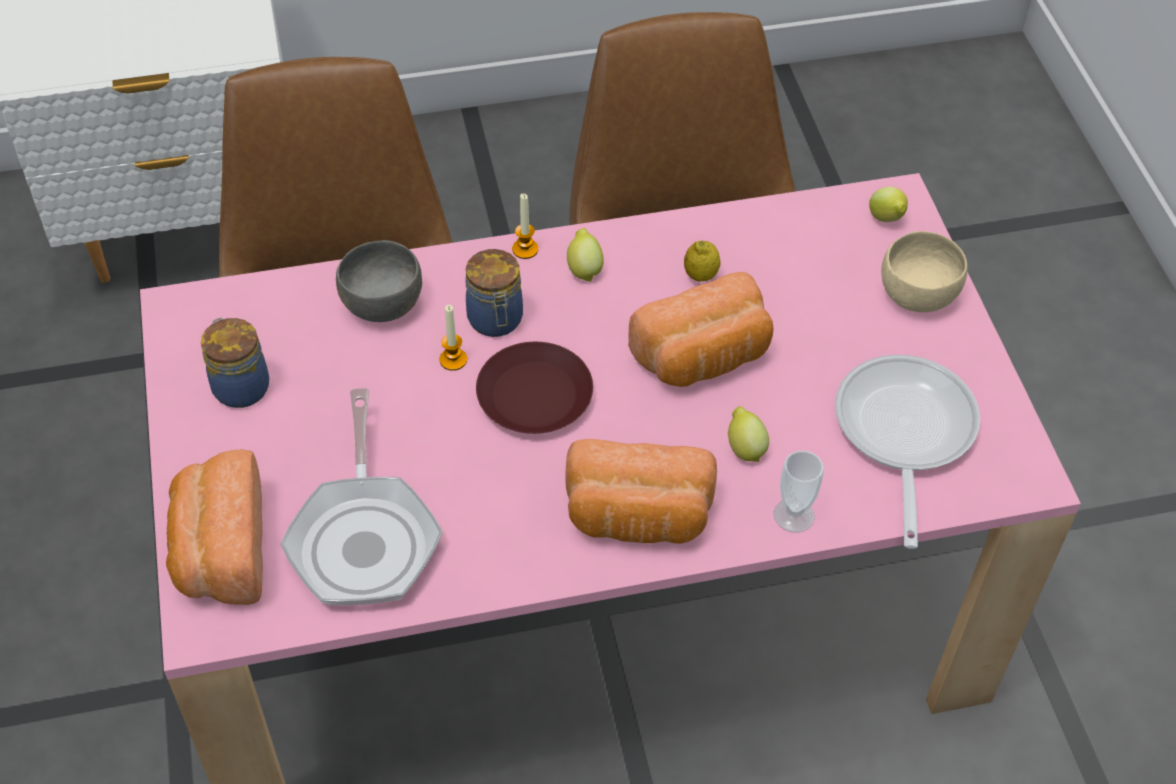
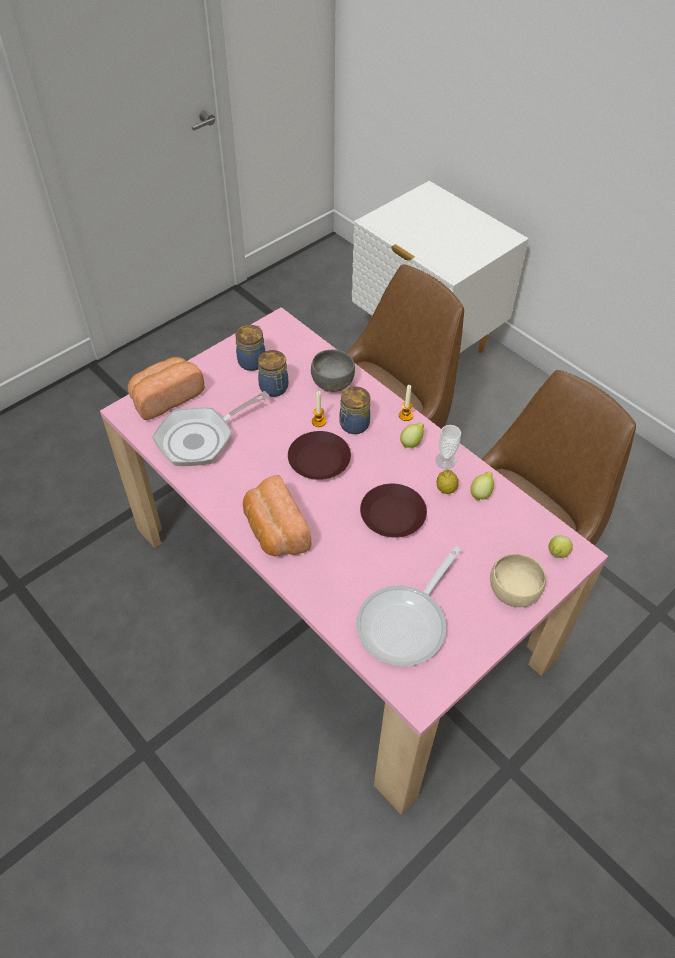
camera: 60 degrees right, 0 degrees up
(332, 385) = (274, 389): none -> jar
(704, 357) = (392, 514): bread -> brown plate
(744, 448) = (347, 556): lemon -> lemon (481, 493)
(793, 515) = (318, 595): cup -> cup (445, 461)
(902, 434) = (406, 623): frying pan -> frying pan turned 150 degrees clockwise

